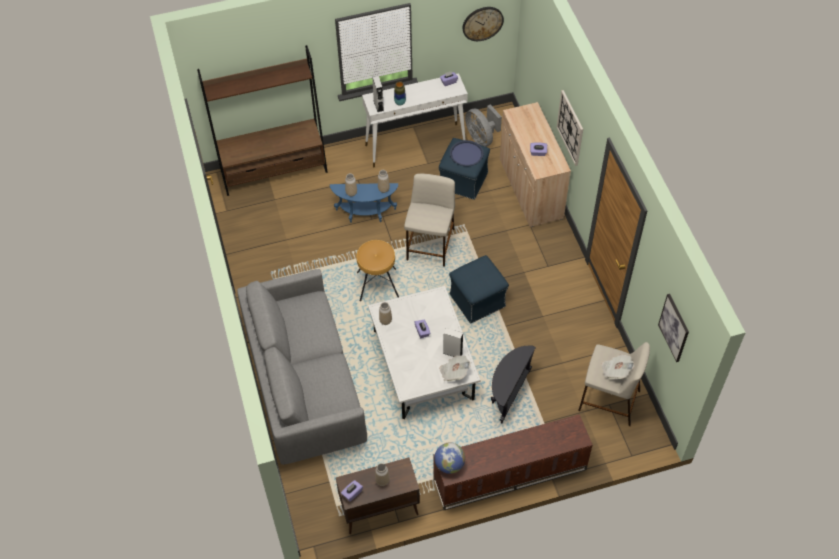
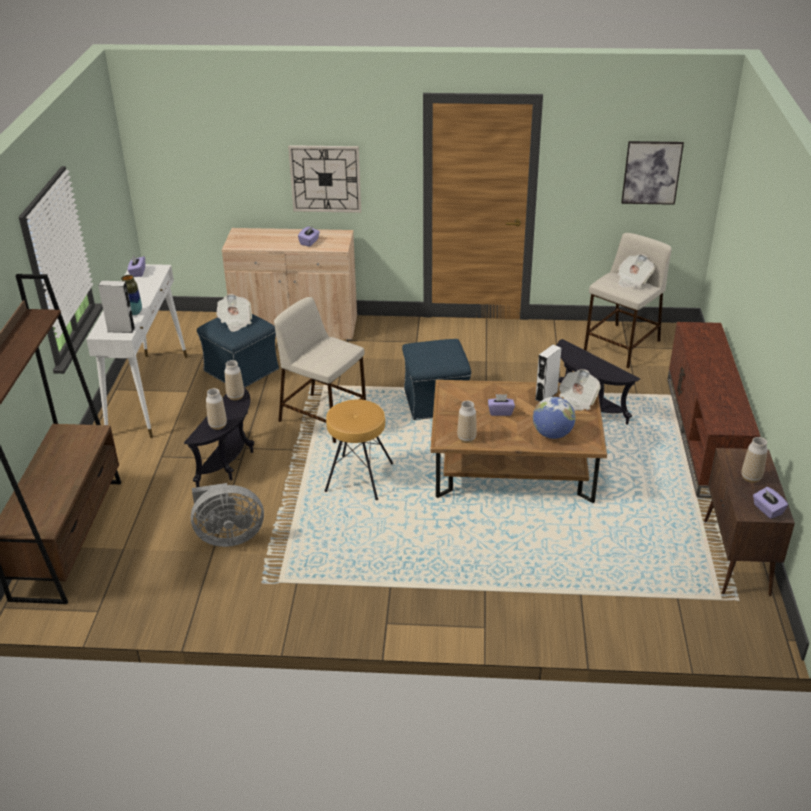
camera: 70 degrees left, 20 degrees down
(304, 384) = (496, 589): grey sofa -> none
(365, 215) = (230, 462): blue side table -> black side table
(423, 365) = (513, 467): white coffee table -> brown coffee table
(449, 464) = (728, 425): globe -> globe (552, 434)
(466, 154) = (235, 321): blue tray -> newspaper
(481, 138) = (186, 342): grey fan -> grey fan (228, 537)
(482, 23) = (111, 185): wall clock -> none

